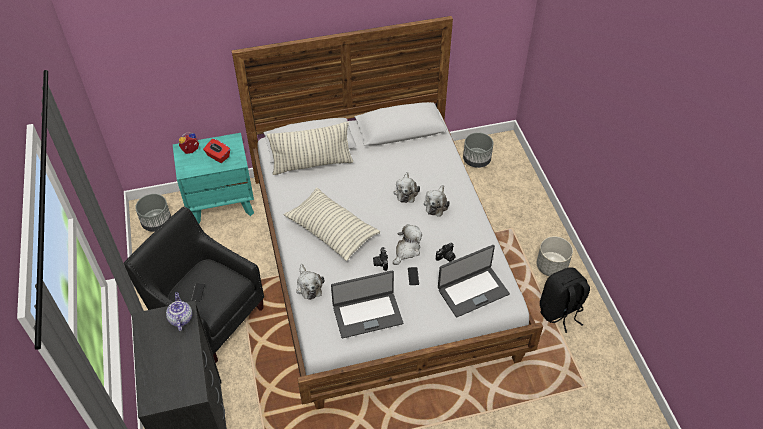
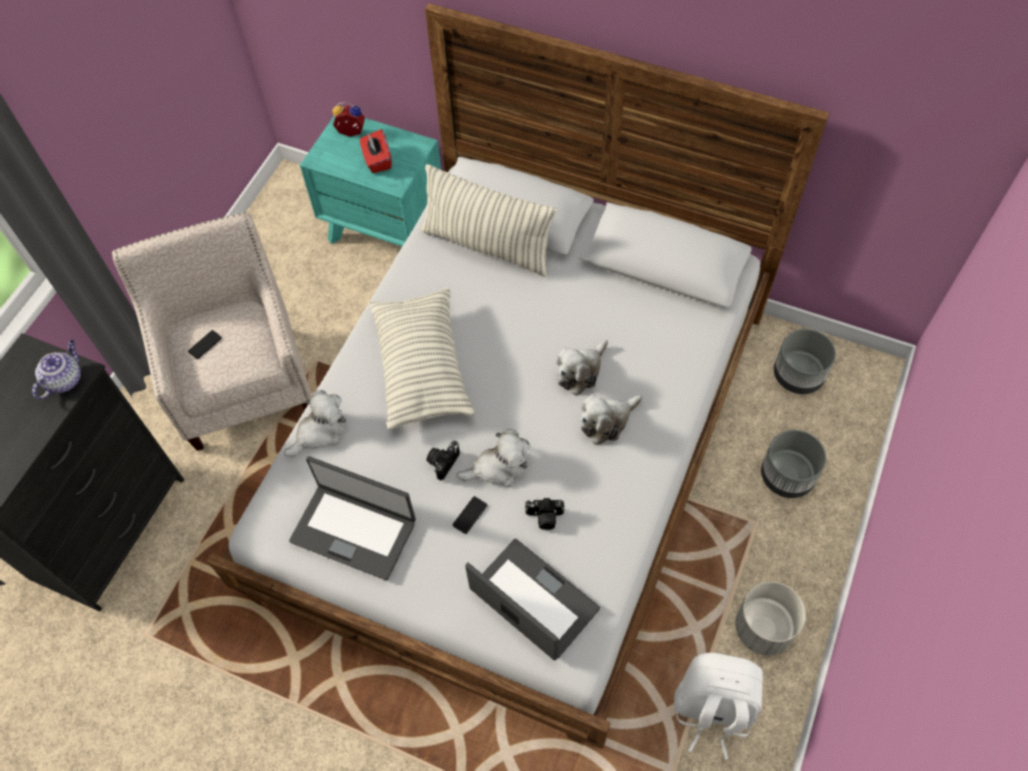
camera: 40 degrees right, 10 degrees up
(157, 223) = (289, 210): grey planter -> grey planter (787, 477)
(208, 315) = (243, 379): black armchair -> beige armchair
(308, 286) = (320, 432): plush toy -> plush toy turned 150 degrees counterclockwise
(472, 291) = (533, 600): laptop -> laptop turned 150 degrees counterclockwise
(560, 312) = (711, 710): black backpack -> white backpack

